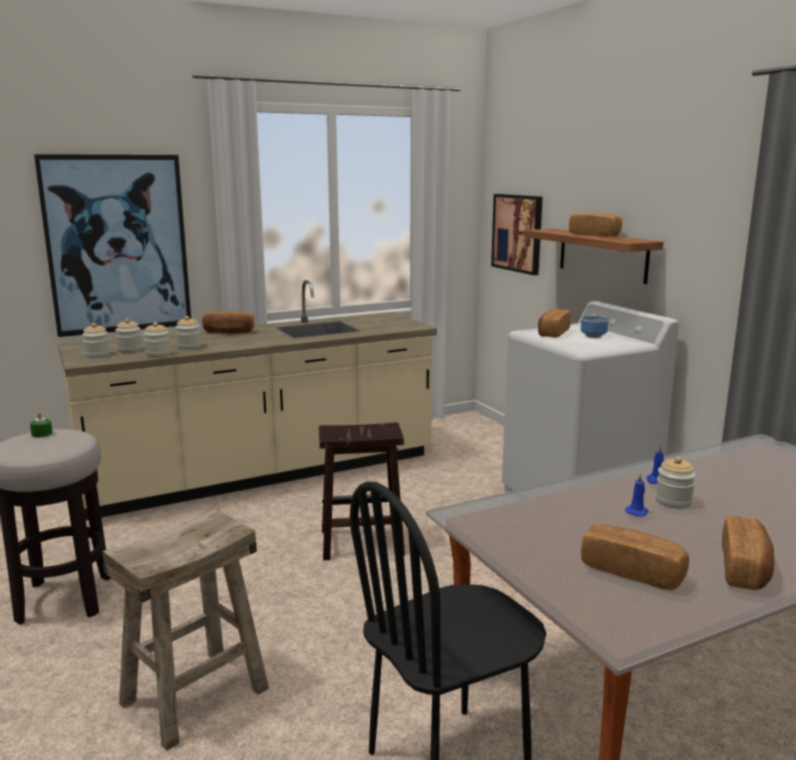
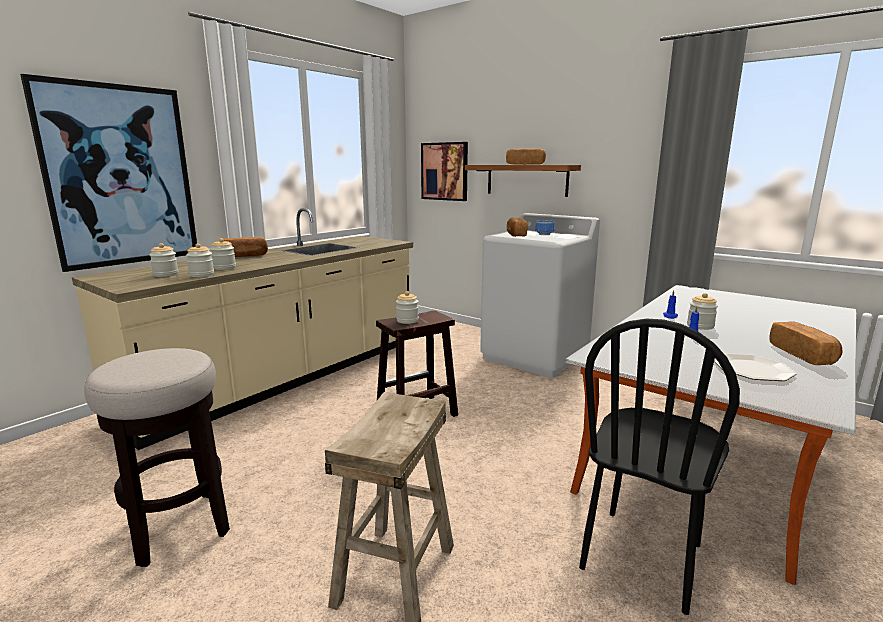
camera: 25 degrees left, 0 degrees up
(42, 434) = (140, 356): green candle -> none
(97, 355) = (136, 281): jar -> jar (407, 320)
(632, 571) = (753, 369): bread -> plate

